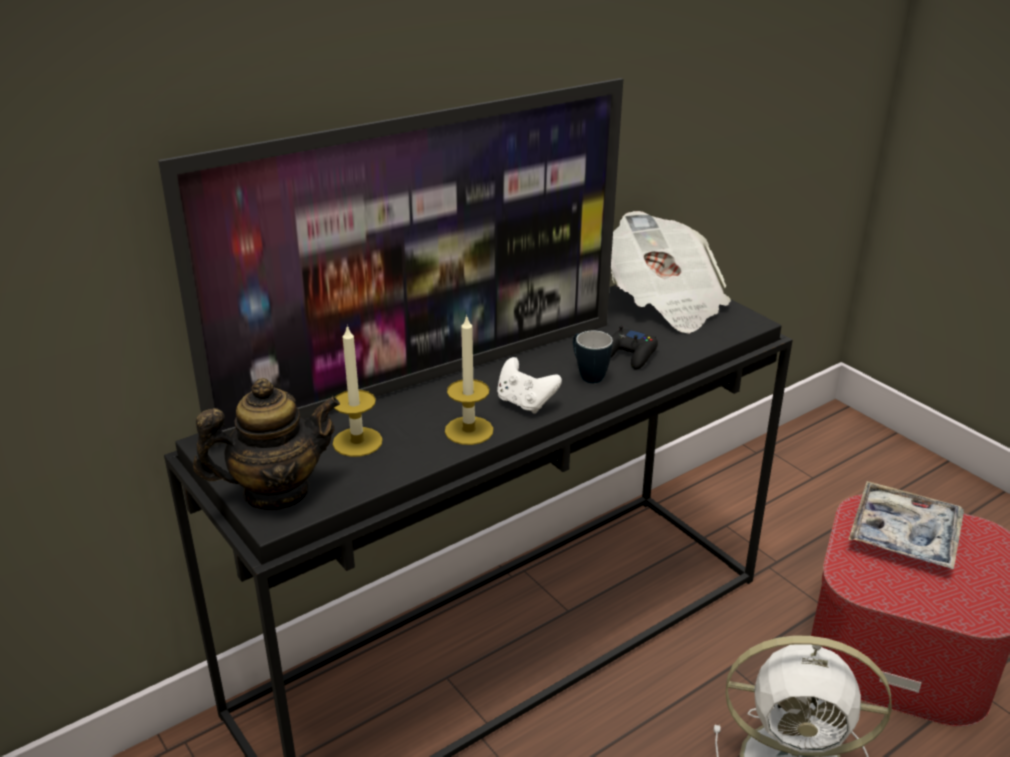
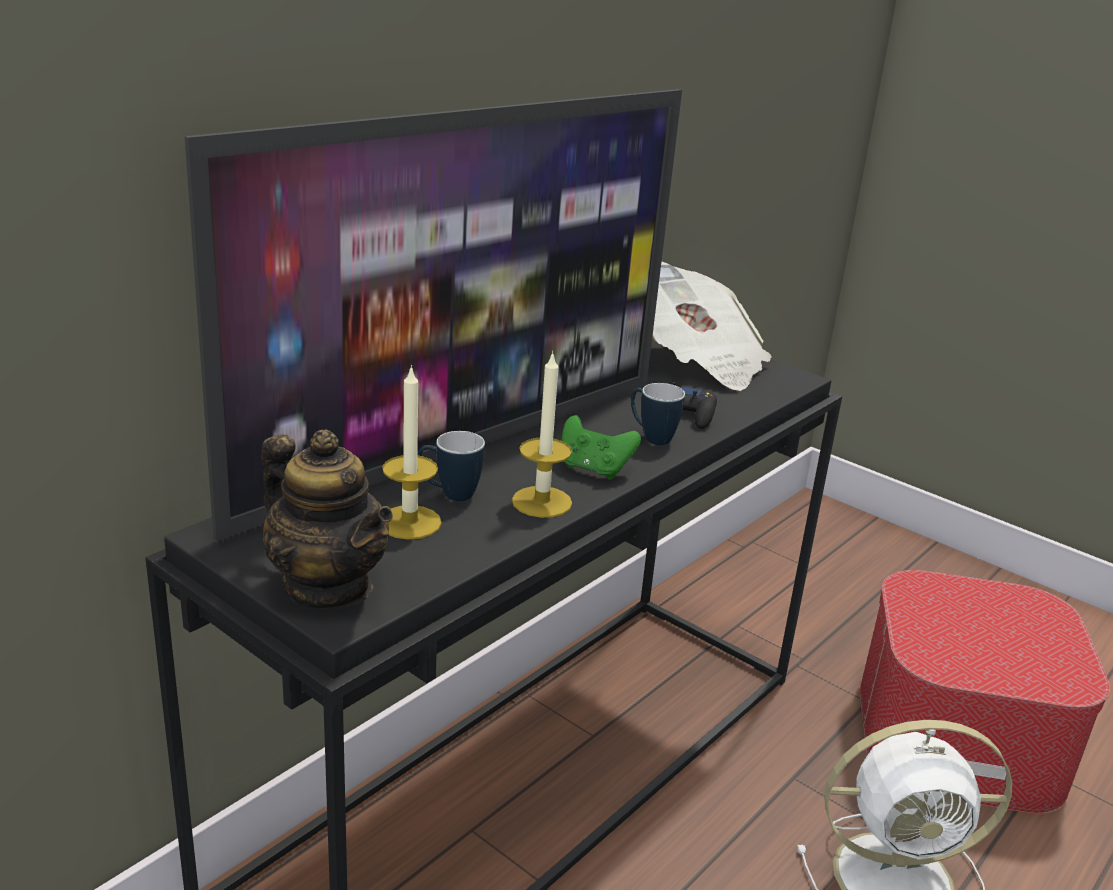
camera: 15 degrees left, 5 degrees down
(276, 492) = (328, 586): teapot -> teapot turned 75 degrees clockwise
(398, 419) = (449, 494): none -> mug
(525, 403) = (594, 469): white game controller -> green game controller
(904, 535) = (959, 609): tray -> none

